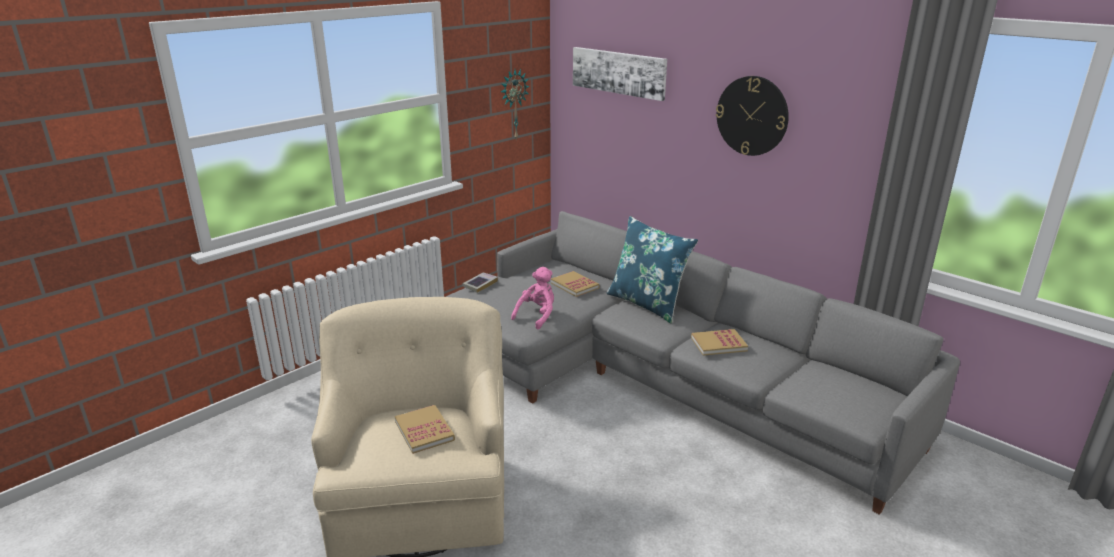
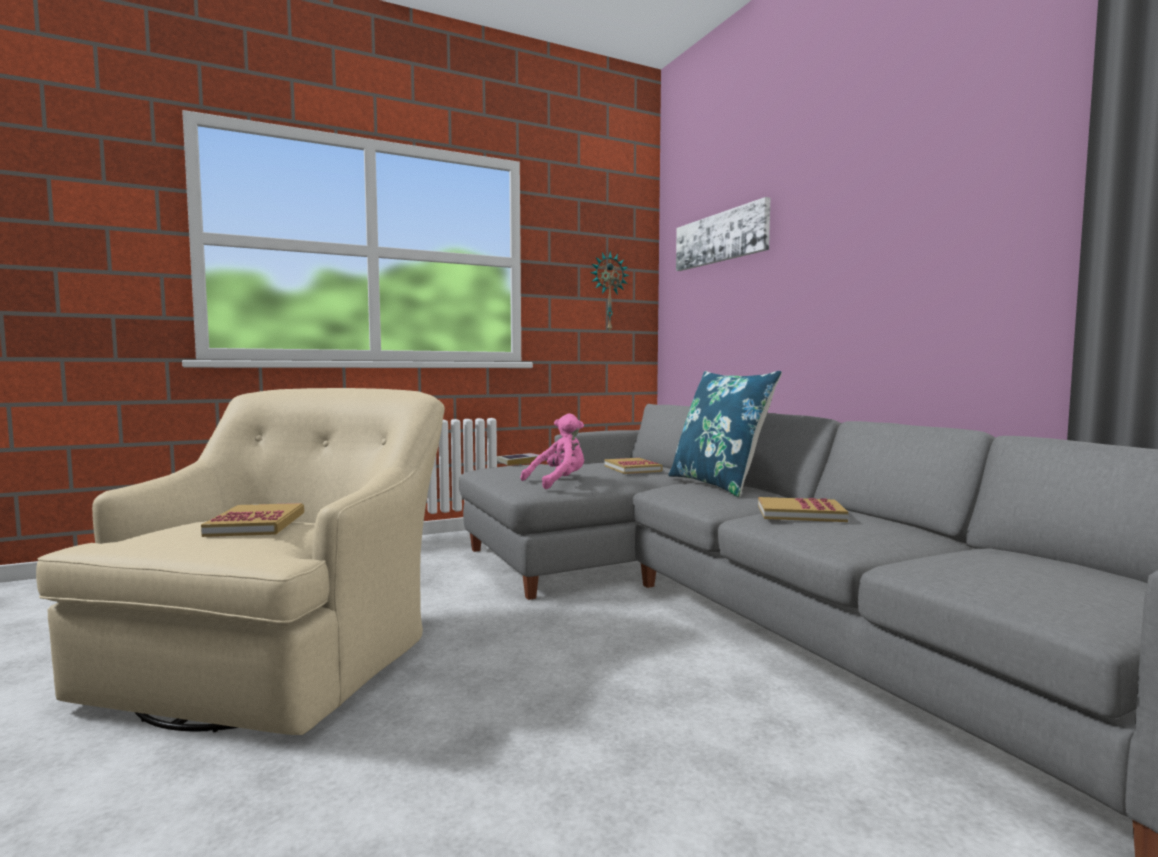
camera: 20 degrees right, 20 degrees down
(752, 116) = (875, 225): wall clock -> none

